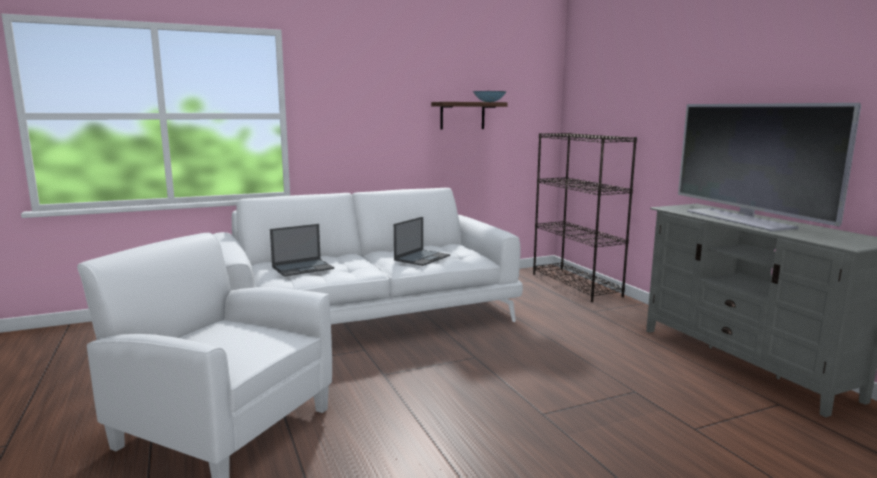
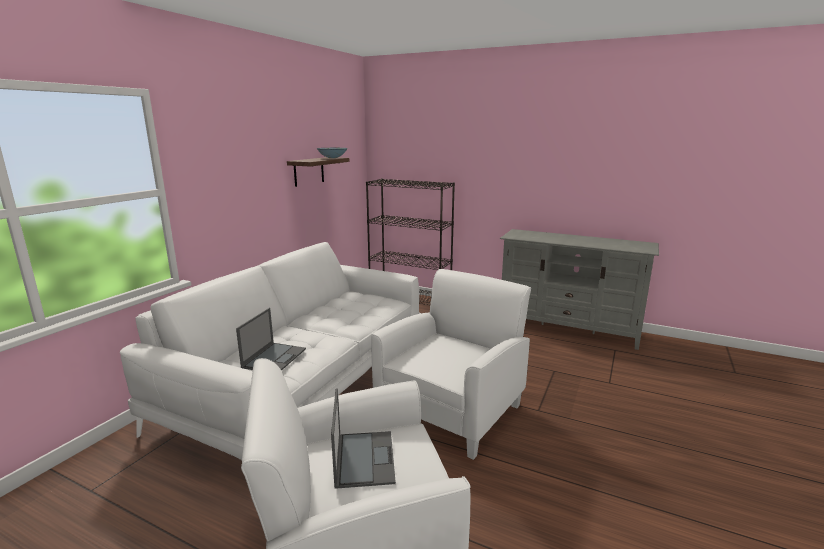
camera: 40 degrees left, 5 degrees up
(422, 258) = (353, 313): laptop -> laptop (364, 458)
(451, 379) = (452, 410): none -> white armchair
(740, 219) = (564, 239): television -> none

